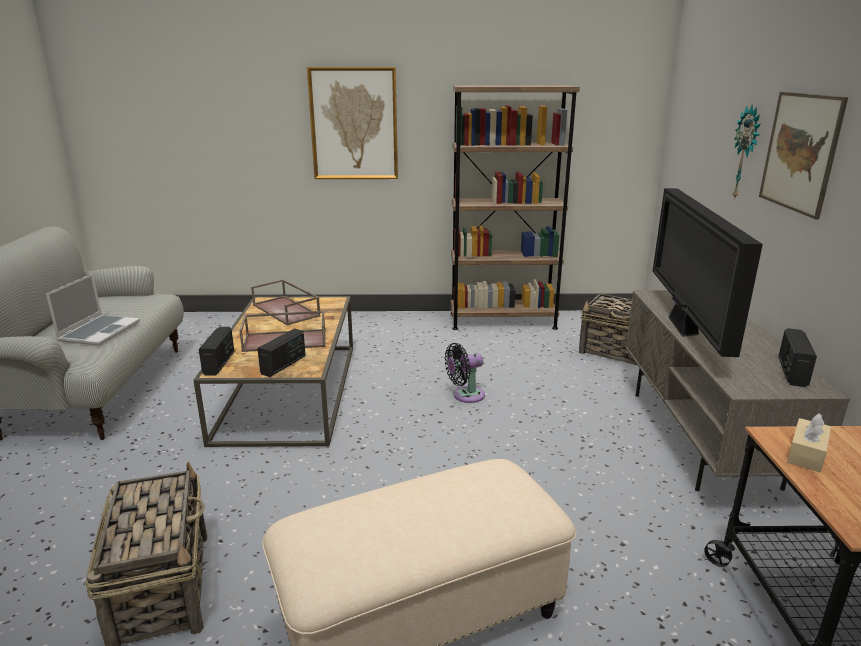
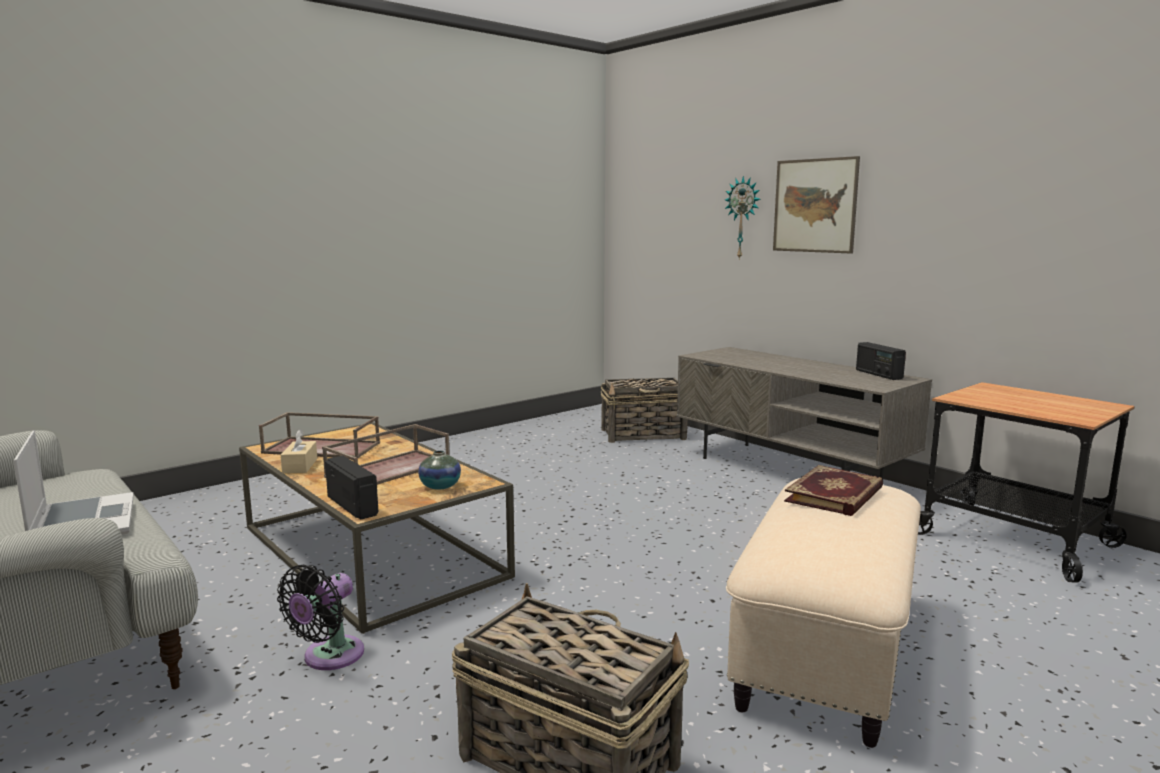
camera: 40 degrees left, 10 degrees down
(284, 365) = (440, 486): radio -> vase
(354, 124) = (301, 210): picture -> none
(463, 491) = (836, 495): none -> book
(465, 395) = (571, 498): black fan -> black fan (329, 657)
(502, 320) = (497, 436): brown bookcase -> none
(683, 328) = (766, 367): television -> none
(806, 454) = (987, 400): beige tissue box -> beige tissue box (300, 466)

